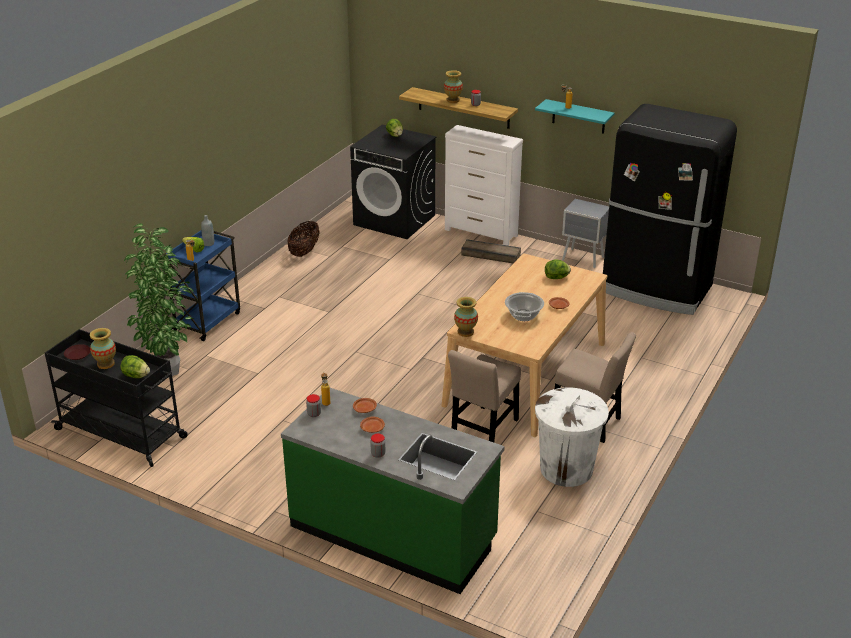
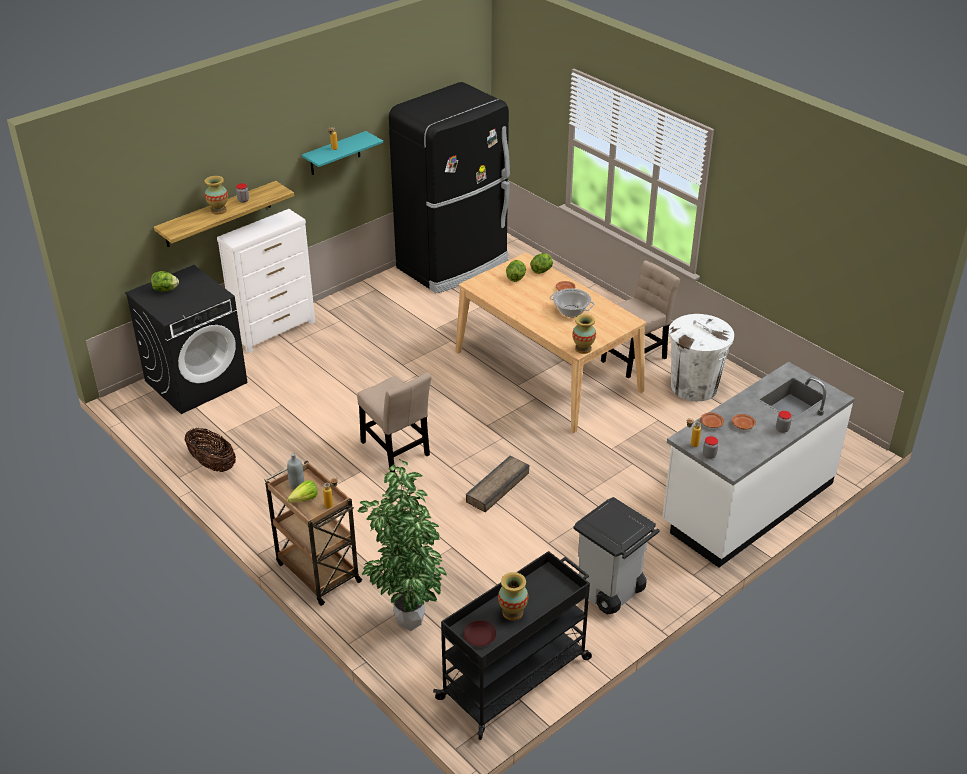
camera: 70 degrees left, 5 degrees up
(136, 376) = (549, 589): lettuce -> lettuce (542, 270)
(208, 321) = (317, 571): blue cart -> brown cart
(233, 465) = (610, 593): none -> grey trash can
(393, 533) = (747, 503): green counter -> white counter
(483, 430) = (622, 417): beige chair -> beige chair (396, 451)
(491, 254) = (324, 336): crate -> crate (496, 487)
(583, 259) = (375, 286): grey nightstand -> none

